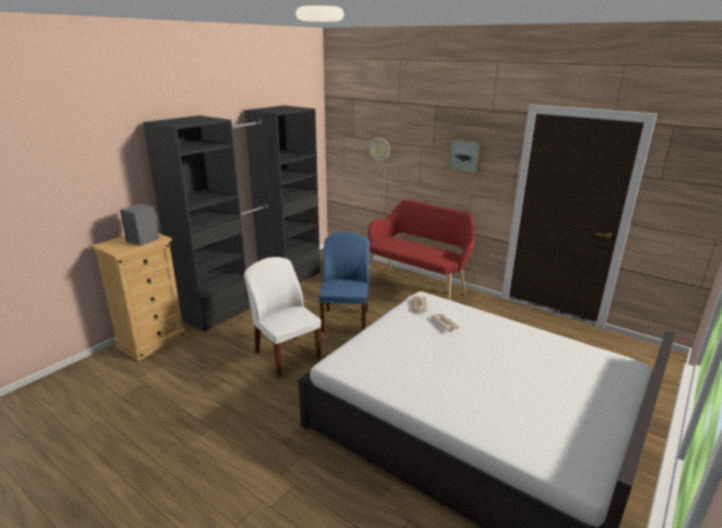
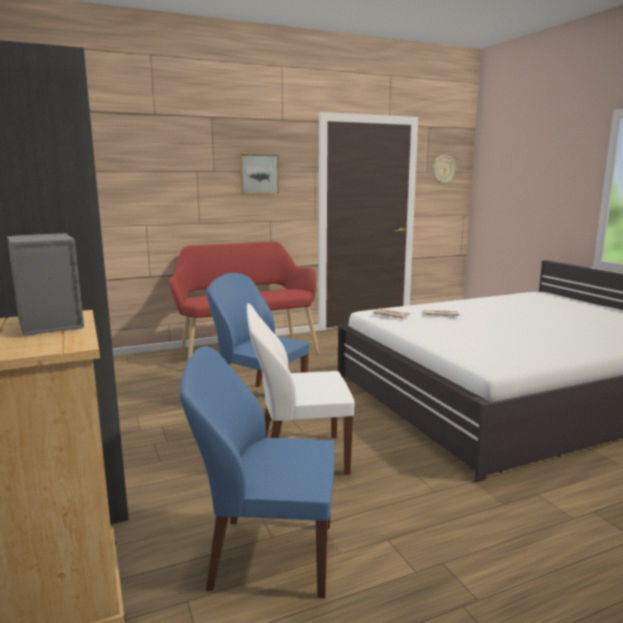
camera: 60 degrees left, 10 degrees down
(195, 374) = (268, 555): none -> blue chair
(379, 150) = (131, 184): wall clock -> wall clock (443, 170)

